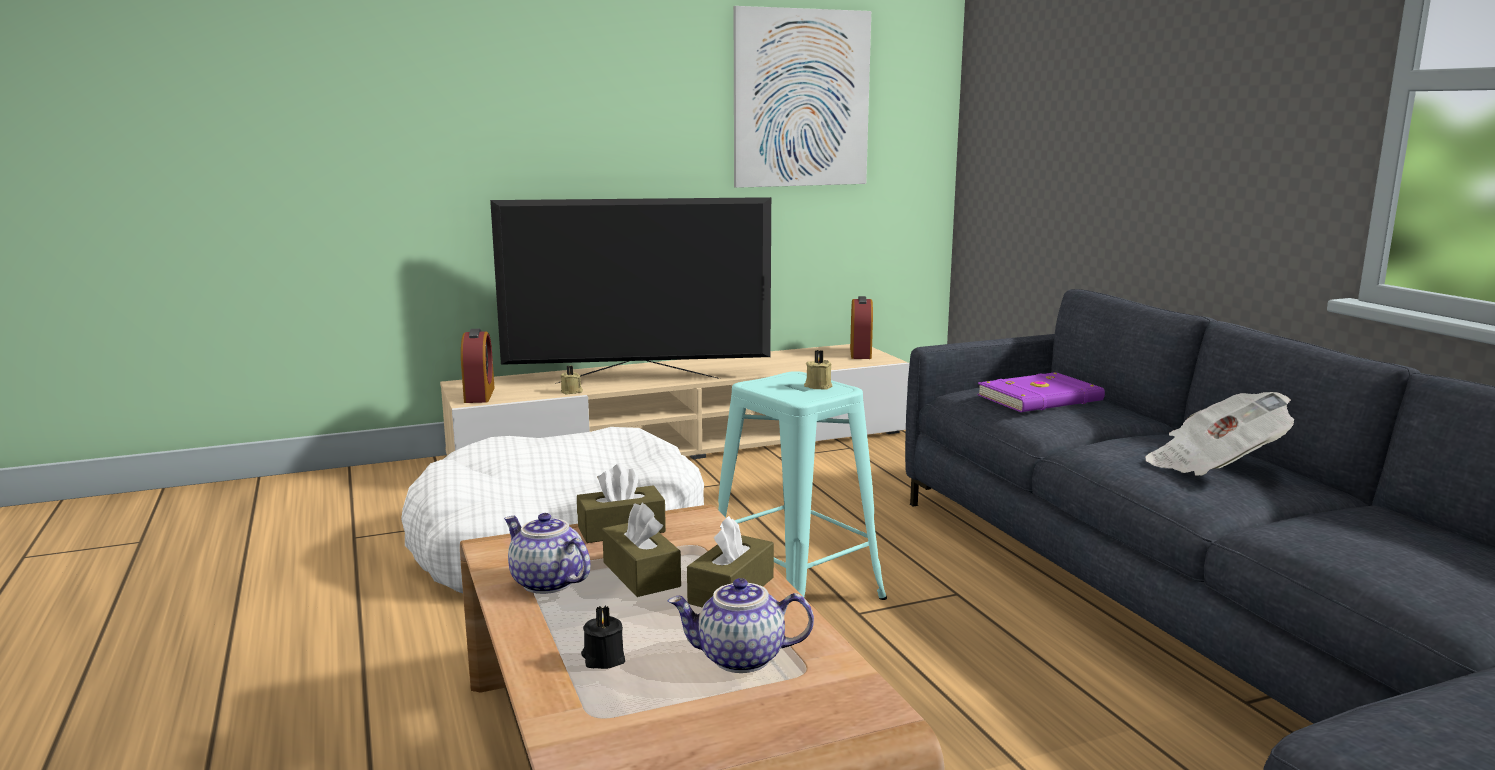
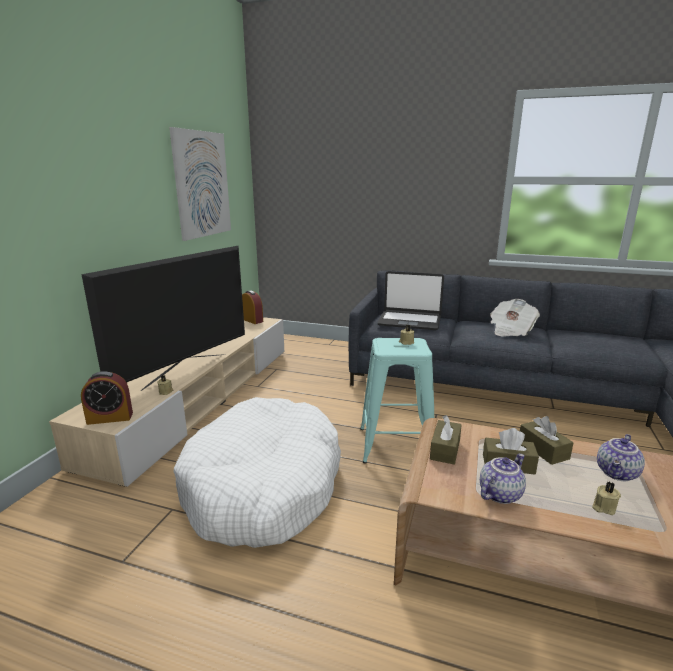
camera: 50 degrees left, 5 degrees up
(479, 395) = (110, 418): alarm clock -> alarm clock turned 135 degrees clockwise
(545, 583) = (499, 493): teapot -> teapot turned 150 degrees clockwise
(603, 659) = (603, 507): black candle -> beige candle
(1041, 399) = (409, 321): purple book -> laptop

